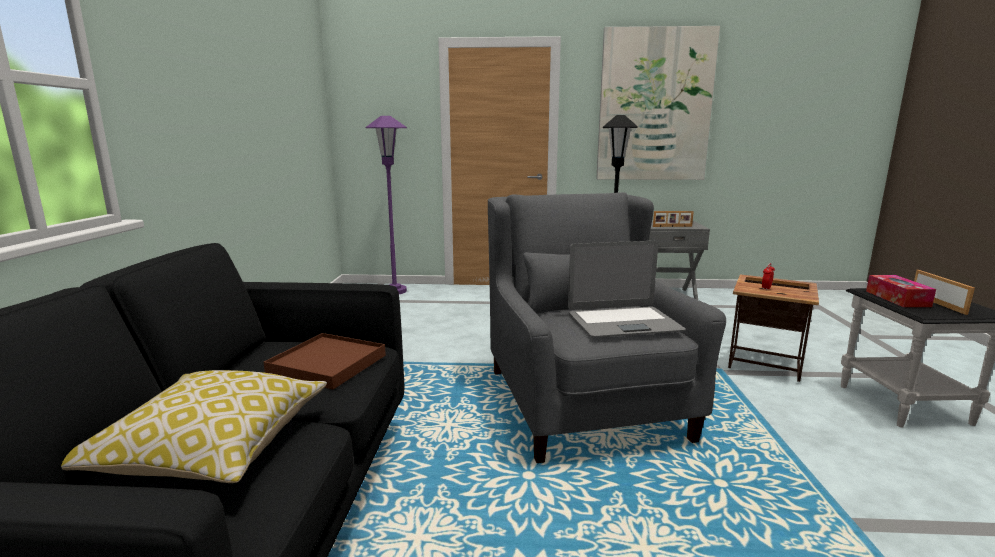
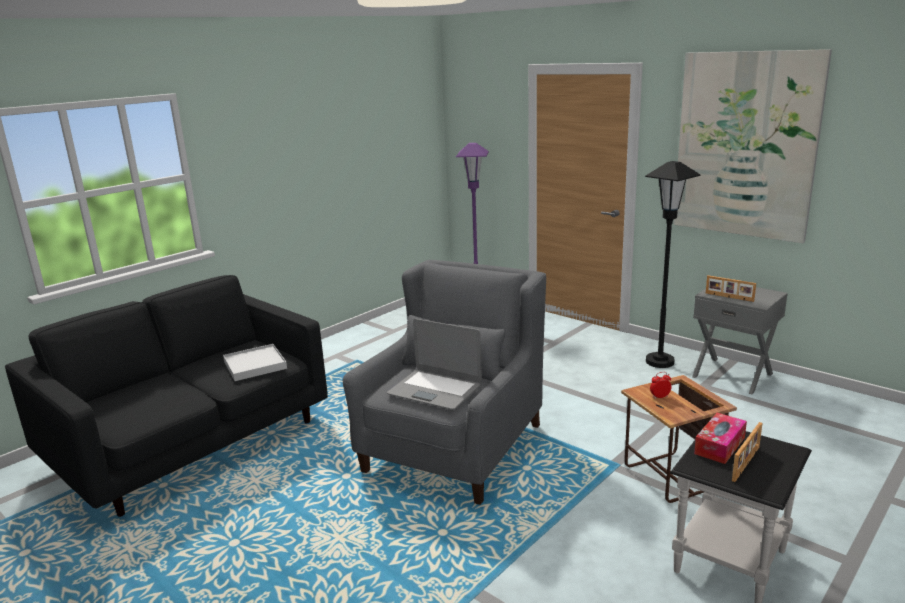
camera: 40 degrees right, 5 degrees up
(211, 448) = (158, 393): pillow -> none
(327, 364) = (255, 365): brown tray -> white tray

